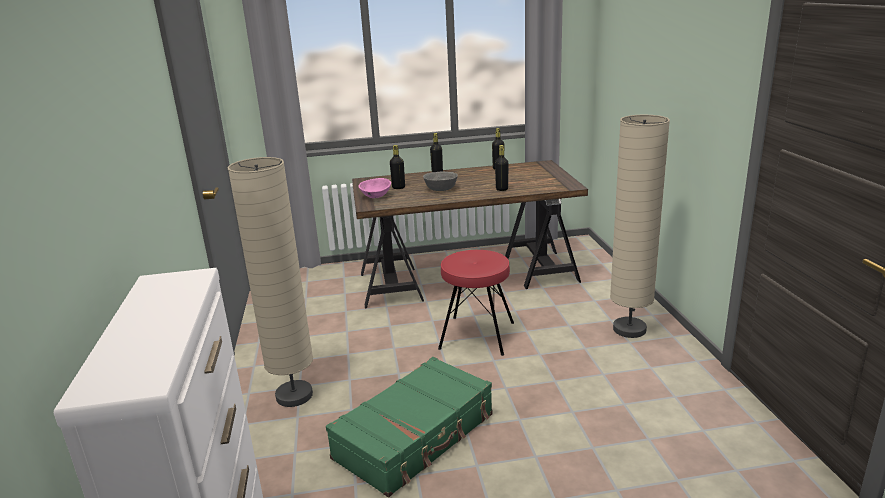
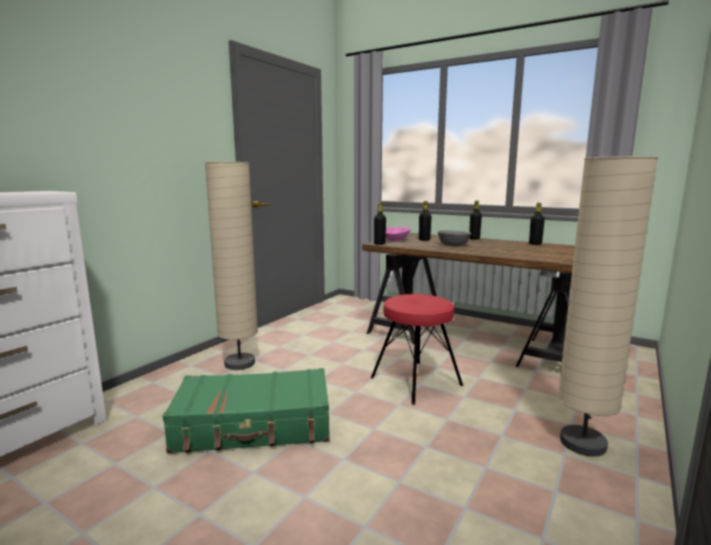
camera: 40 degrees right, 10 degrees down
(502, 189) = (504, 253): black bottle -> black bottle (379, 244)

